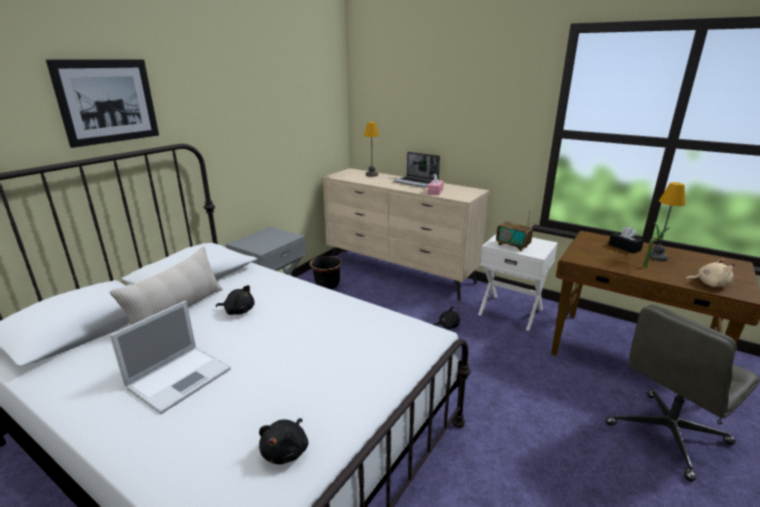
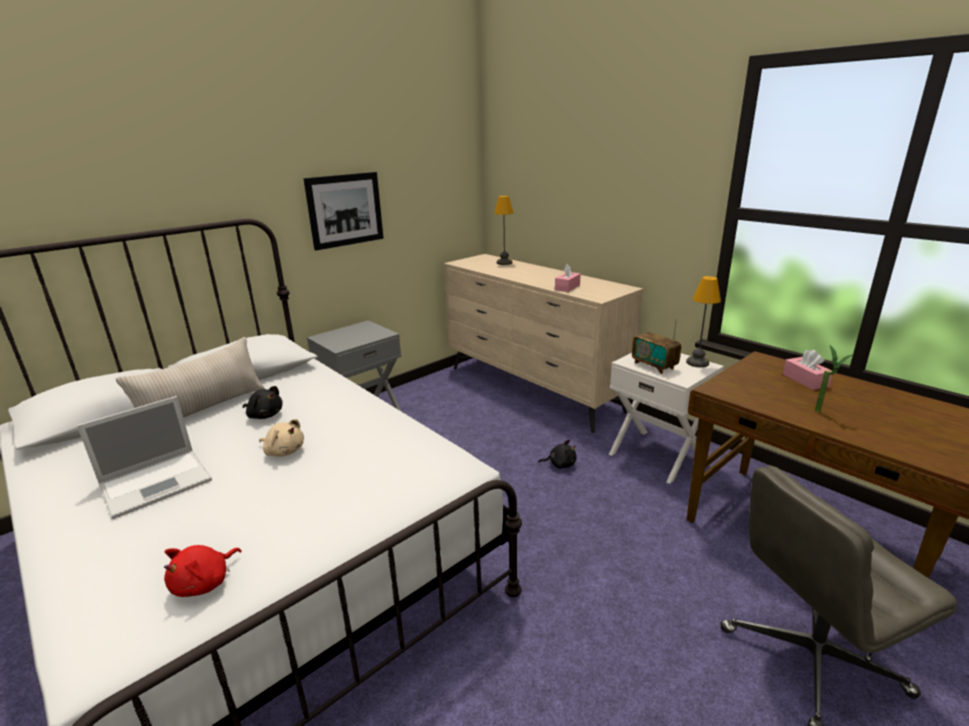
camera: 15 degrees right, 0 degrees up
(107, 101) = (160, 170): picture -> picture (345, 210)
(286, 451) = (205, 583): black plush toy -> red plush toy
(327, 286) = (436, 398): black planter -> none
(416, 182) = (552, 274): laptop -> none
(624, 247) = (805, 380): black tissue box -> pink tissue box
(657, 257) = (848, 398): table lamp -> table lamp (698, 362)
(709, 284) = (908, 446): beige plush toy -> beige plush toy (284, 451)

